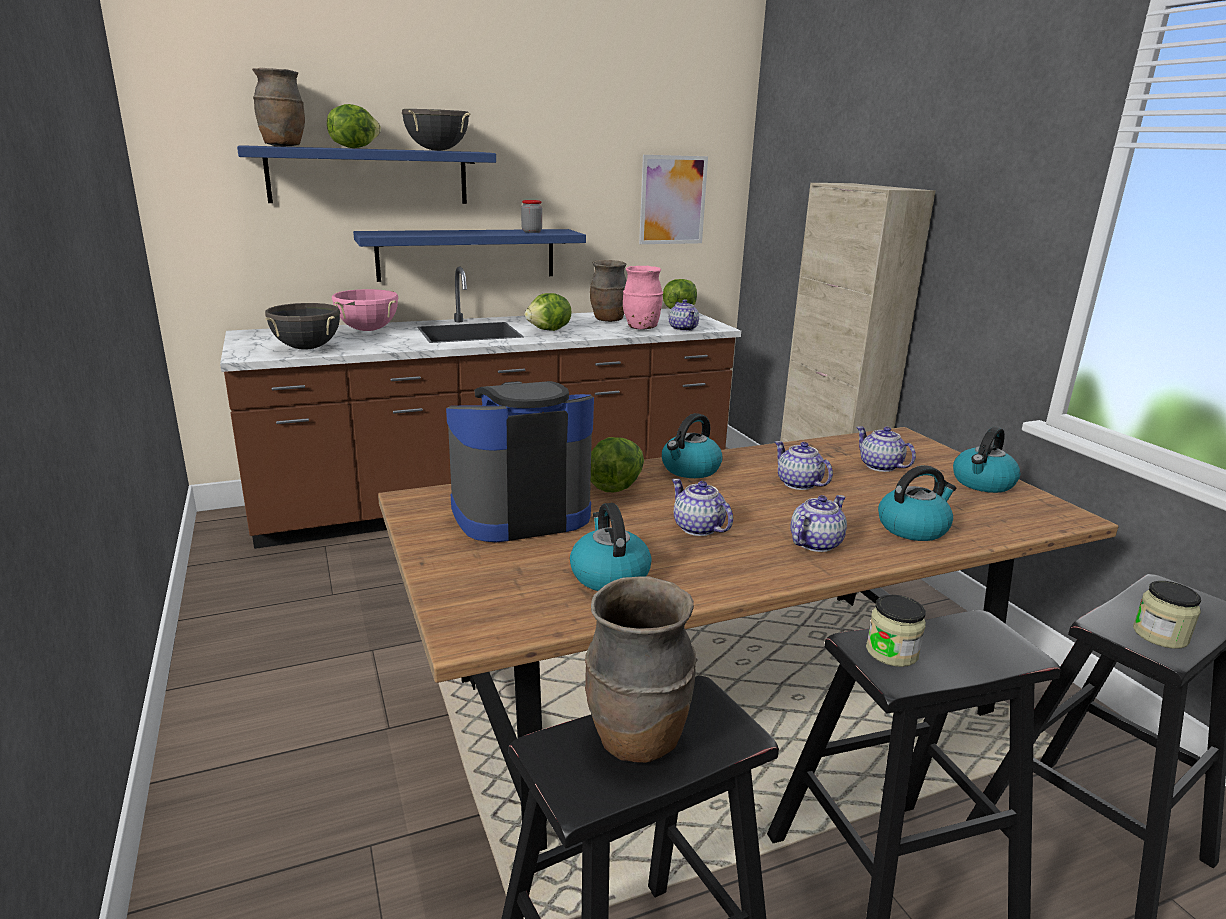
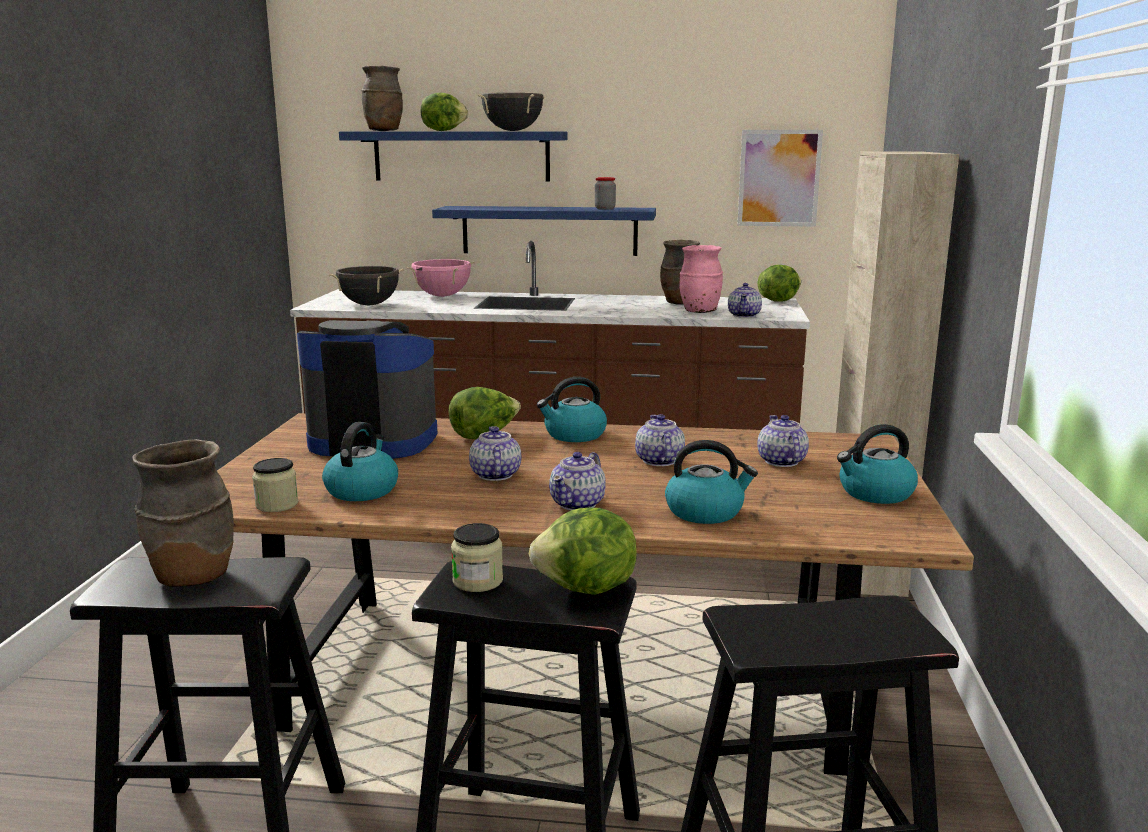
camera: 30 degrees right, 5 degrees down
(549, 330) = (601, 307): lettuce -> lettuce (587, 590)
(814, 543) = (578, 504): teapot -> teapot turned 135 degrees clockwise
(1160, 635) = (781, 637): jar -> jar (277, 505)

